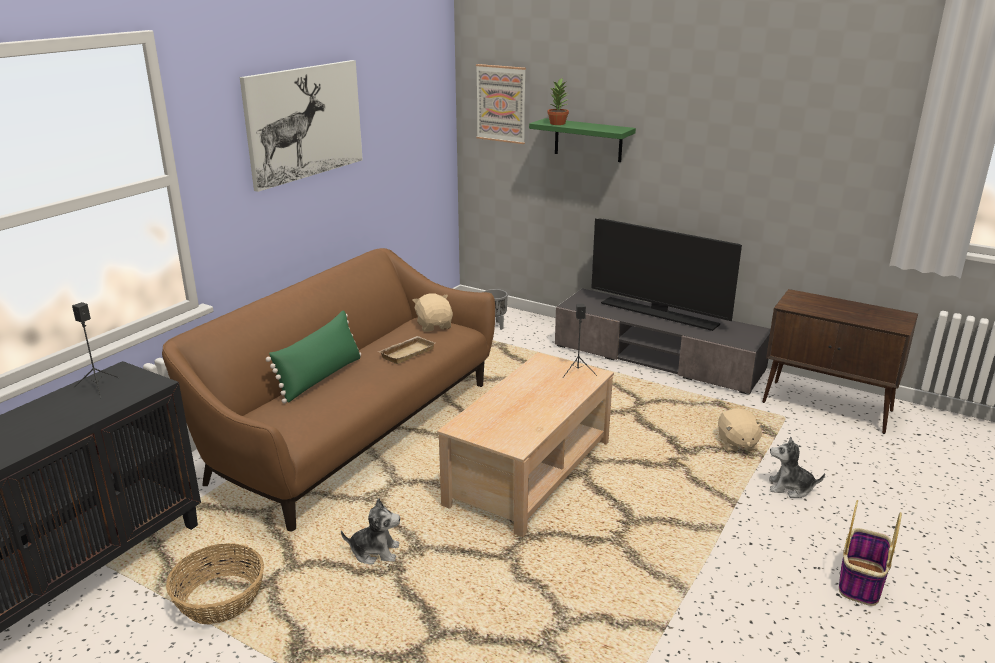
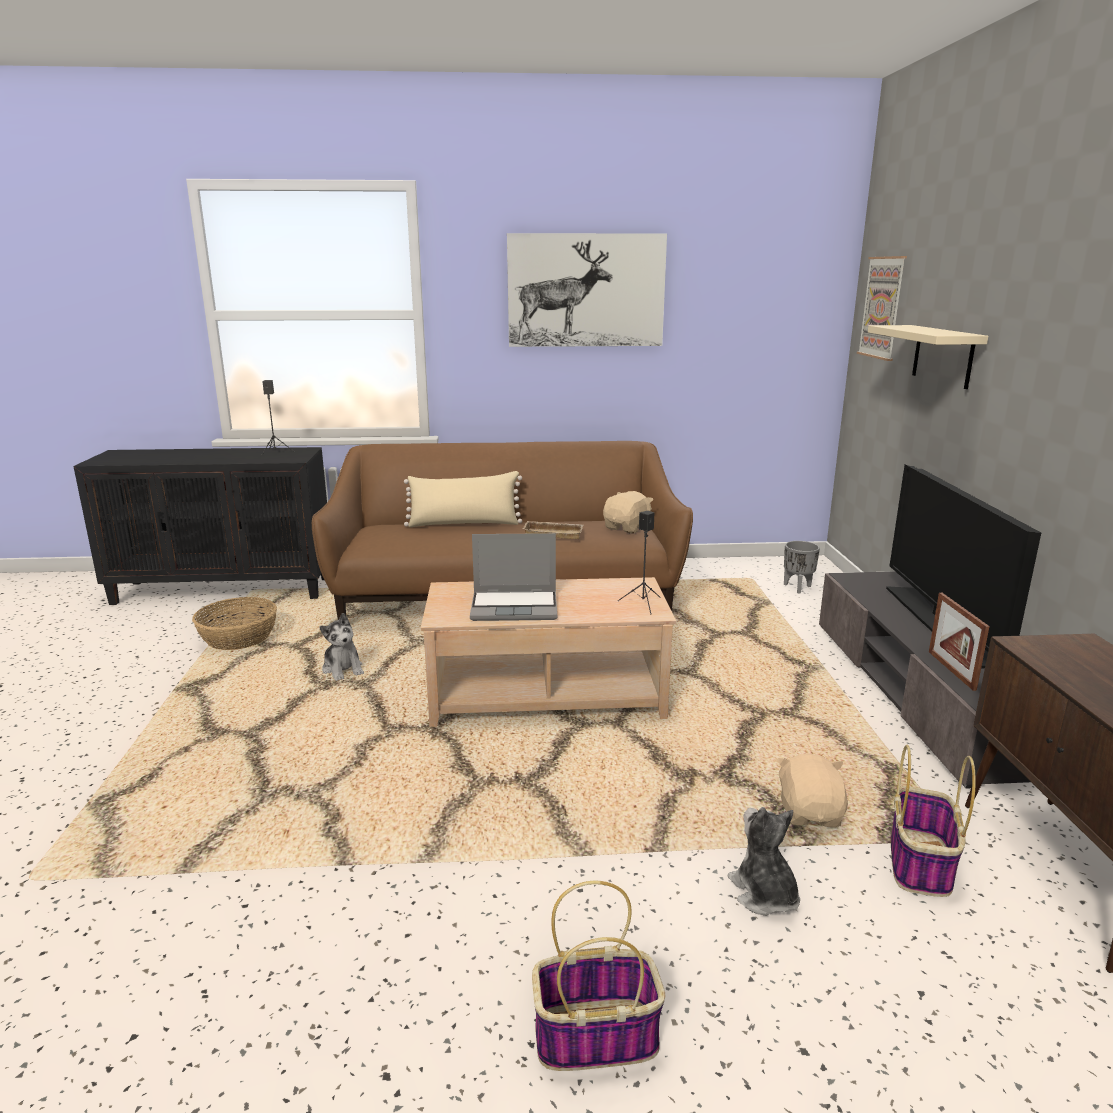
camera: 55 degrees right, 5 degrees down
(320, 377) = (464, 524): green pillow -> beige pillow
(530, 413) = (515, 607): none -> laptop
(558, 123) = (900, 327): potted plant -> none
(588, 140) = (943, 356): green shelf -> beige shelf
(709, 336) = (951, 670): none -> picture frame
(736, 444) = (810, 813): beige plush toy -> beige plush toy turned 135 degrees clockwise
(796, 436) = (920, 864): none -> basket

